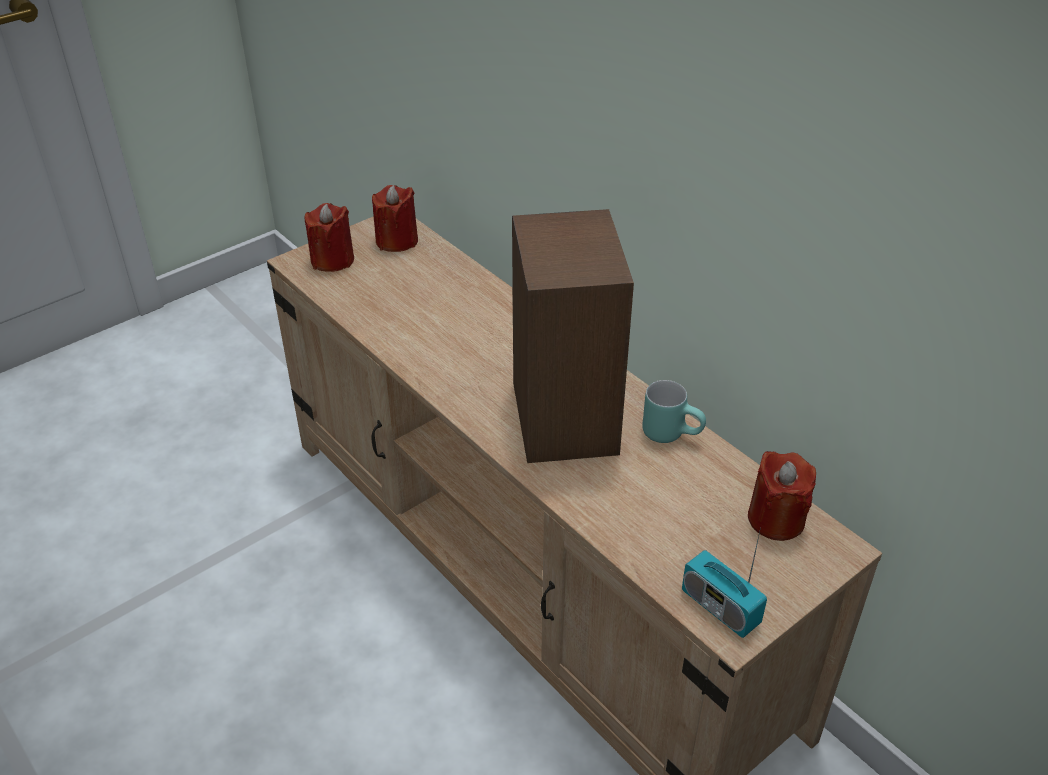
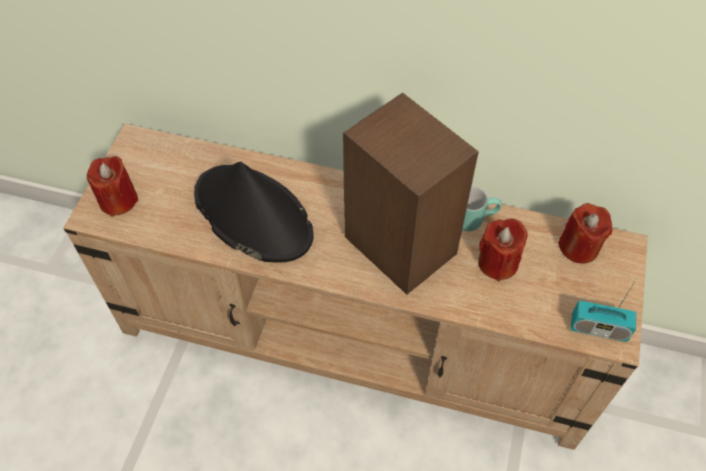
camera: 35 degrees left, 15 degrees up
(397, 241) = (153, 157): red candle -> red candle (498, 262)
(441, 324) = (252, 214): none -> black hat

